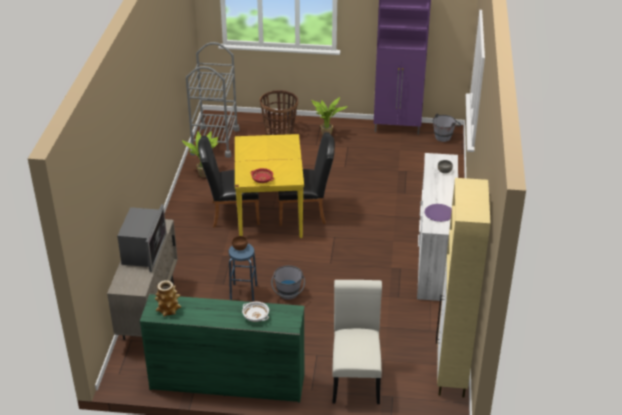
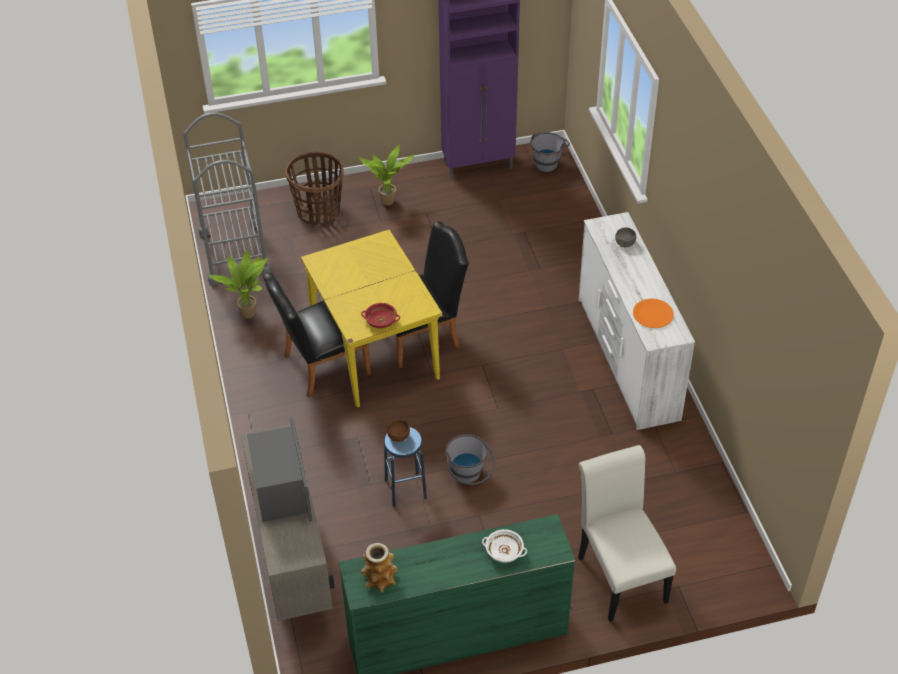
camera: 20 degrees left, 10 degrees up
(439, 213) = (653, 314): purple plate -> orange plate
(451, 374) = (733, 529): beige cabinet -> none

